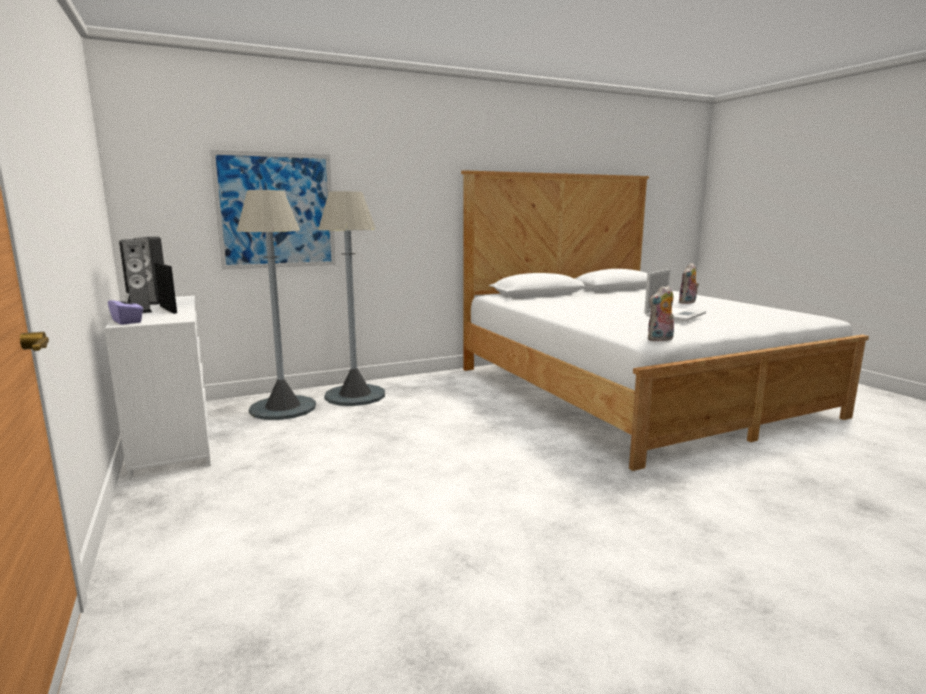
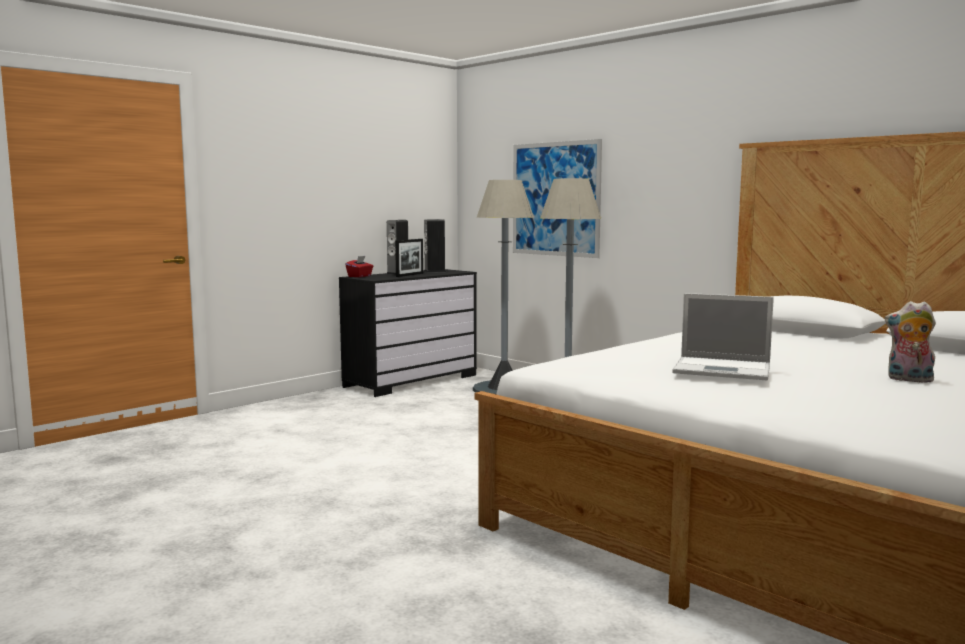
camera: 70 degrees right, 5 degrees down
(127, 321) = (360, 276): purple tissue box -> red tissue box
(172, 439) = (411, 381): white dresser -> black dresser
(660, 339) = (547, 372): plush toy -> none

